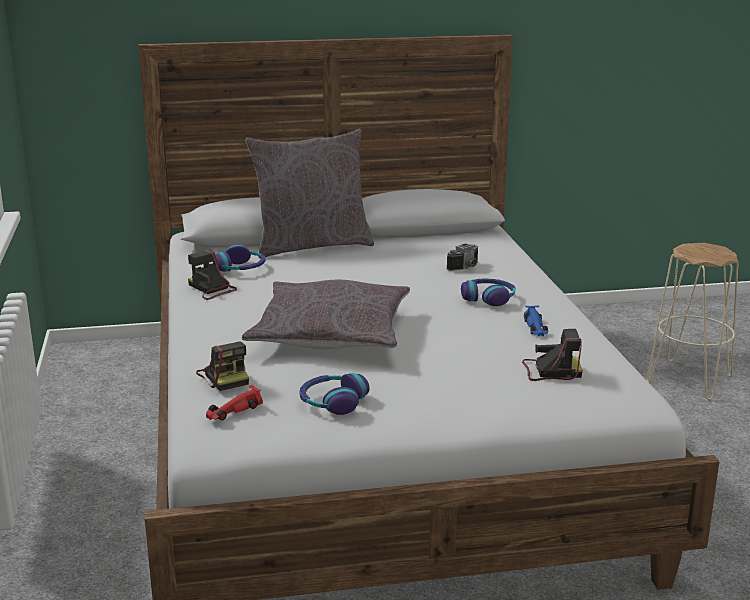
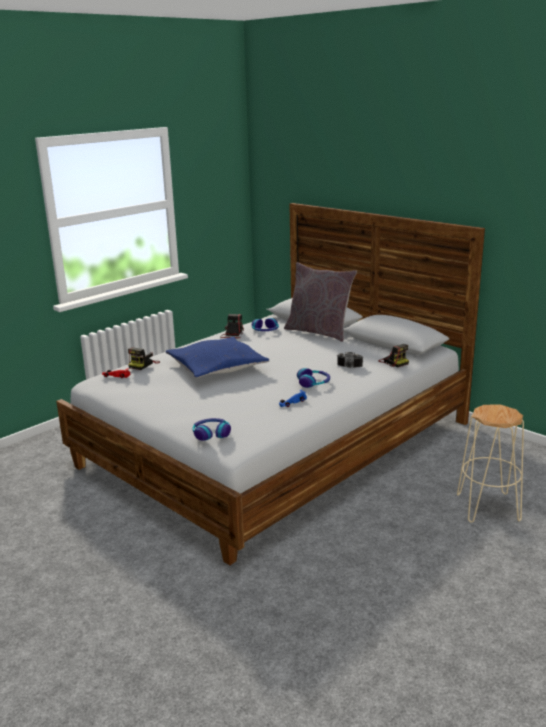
camera: 55 degrees right, 0 degrees up
(330, 333) = (217, 367): grey pillow -> blue pillow
(332, 402) = (146, 389): headphones -> headphones (211, 433)
(550, 371) = (239, 419): camera -> camera (393, 362)

